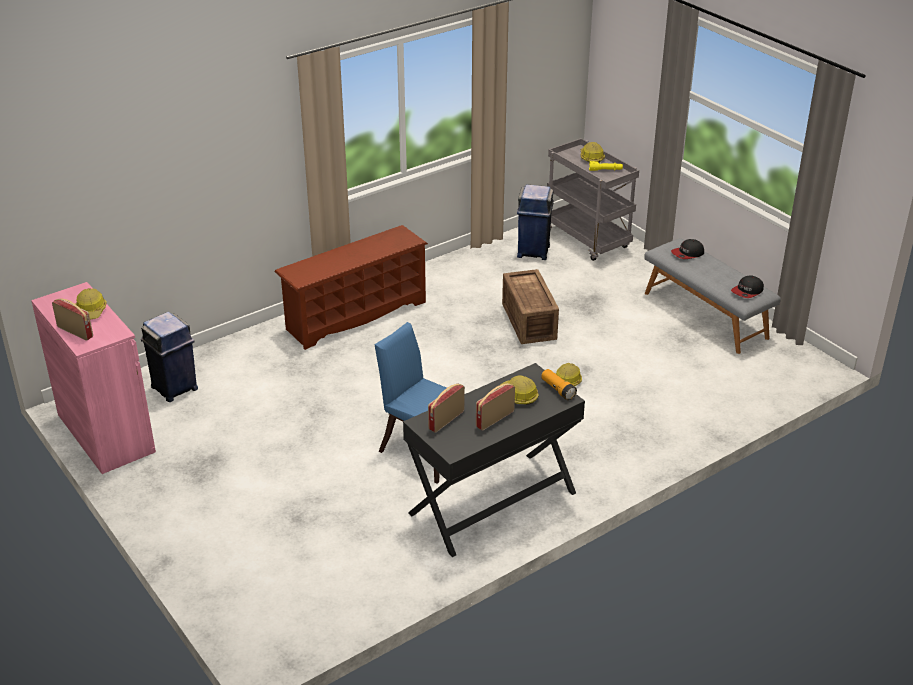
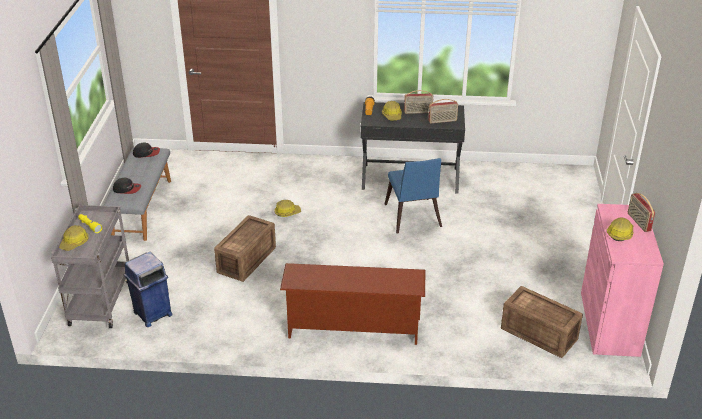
camera: 140 degrees left, 0 degrees up
(175, 388) = (539, 335): blue trash can -> crate

